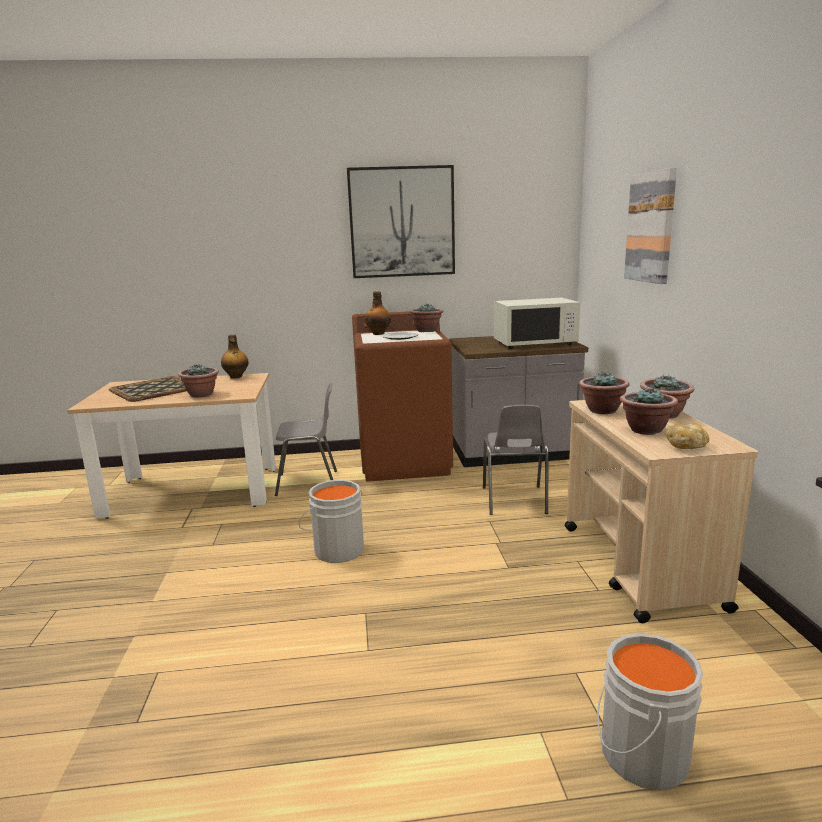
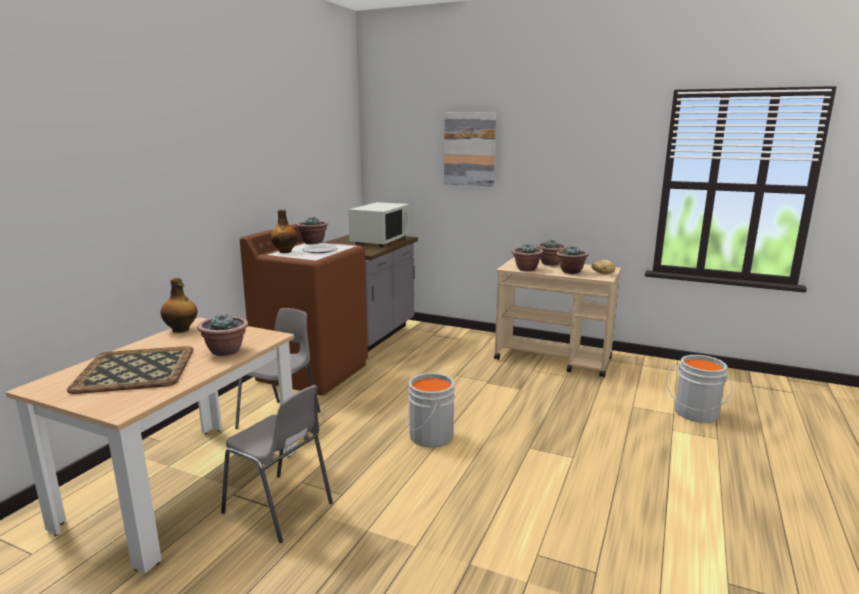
camera: 60 degrees left, 0 degrees up
(402, 222) = (264, 140): picture -> none
(514, 501) = (439, 360): grey chair -> grey chair (280, 508)

